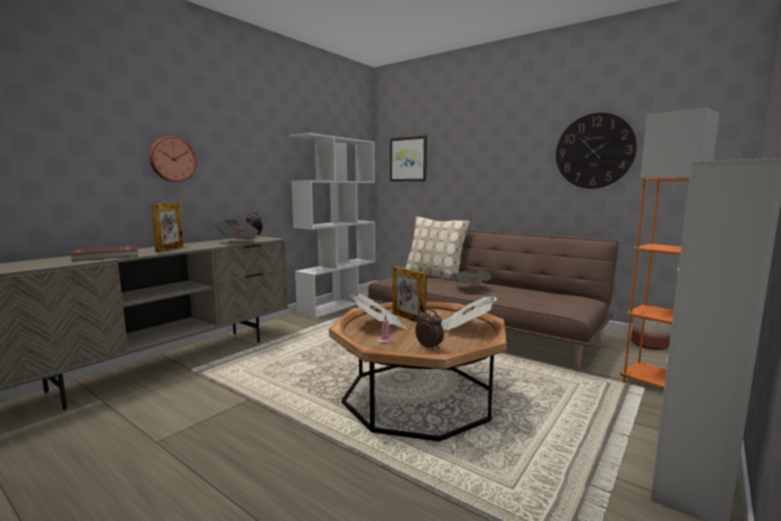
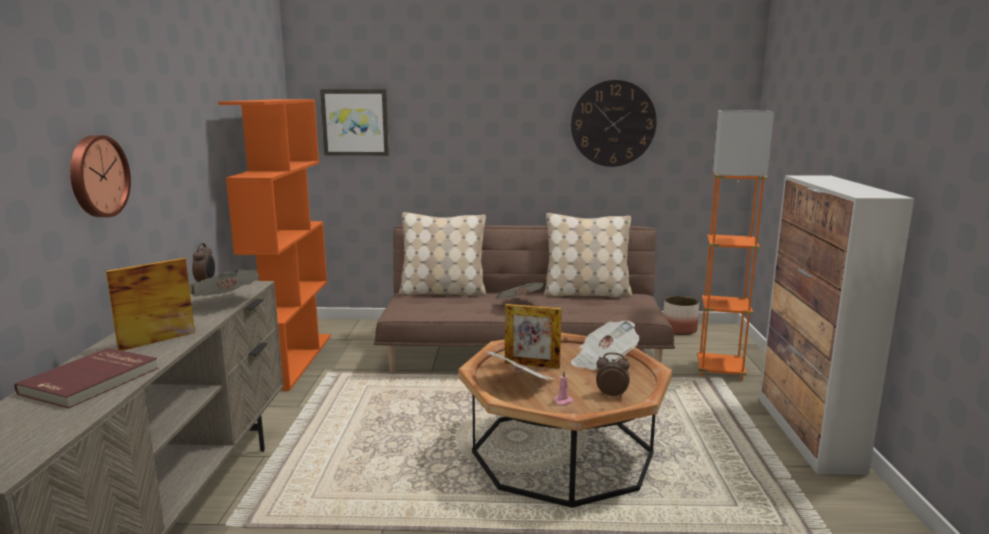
camera: 35 degrees left, 5 degrees up
(170, 249) = (157, 341): picture frame -> picture frame turned 105 degrees counterclockwise
(338, 305) = (292, 360): white bookcase -> orange bookcase
(540, 291) = (586, 294): none -> beige pillow

